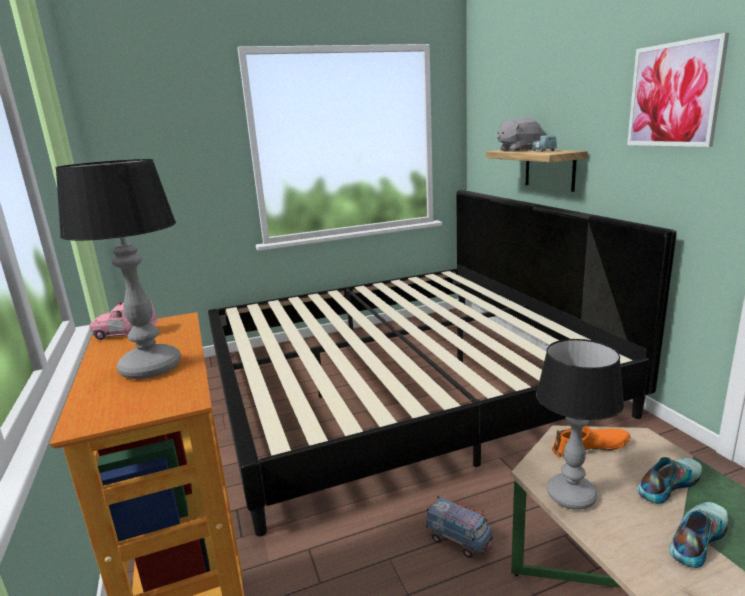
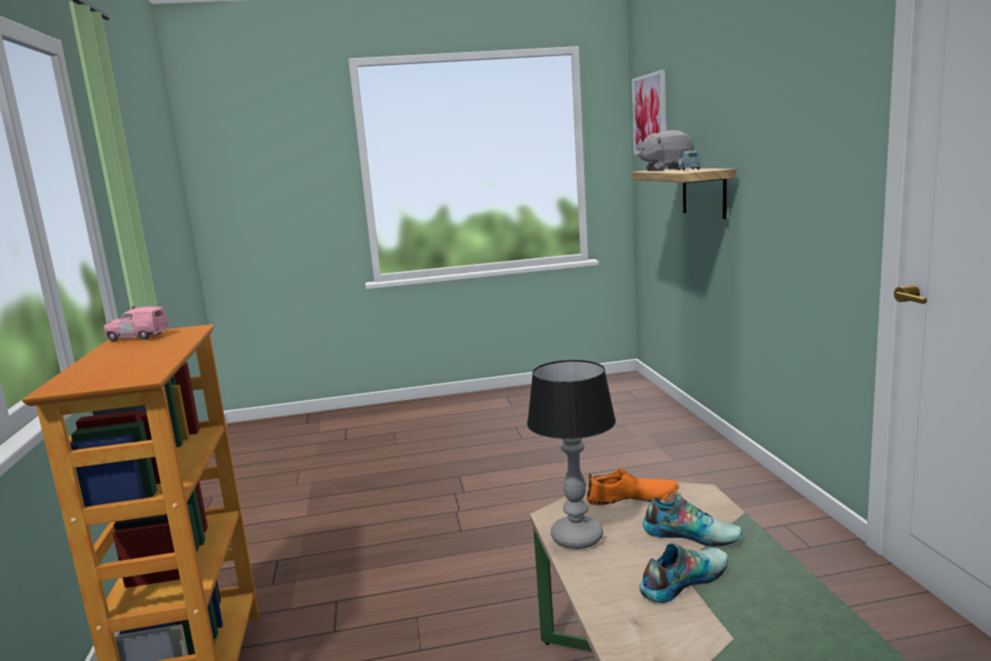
camera: 10 degrees right, 5 degrees down
(149, 368) = (135, 359): table lamp -> none
(398, 382) = (509, 450): bed -> none
(459, 540) = (500, 607): toy truck -> none
(667, 483) = (691, 534): shoe -> shoe turned 45 degrees clockwise
(674, 95) = (804, 99): picture -> picture (650, 114)

